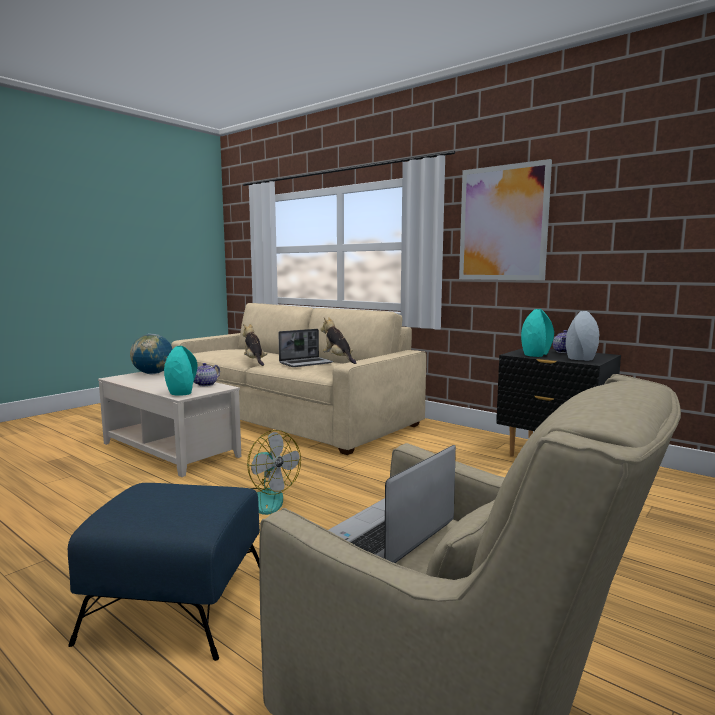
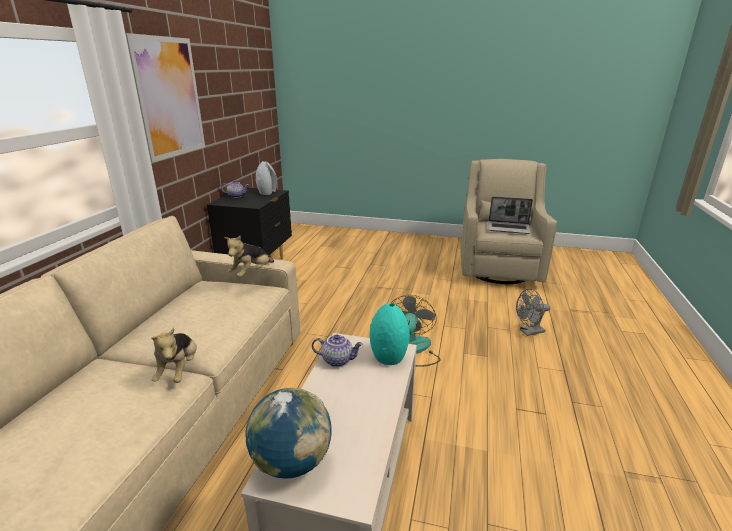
camera: 115 degrees left, 15 degrees up
(176, 603) = (529, 332): blue ottoman -> grey fan
(254, 361) = (179, 370): plush toy -> plush toy turned 45 degrees counterclockwise
(306, 363) = (206, 315): laptop -> none
(535, 355) = (256, 201): turquoise vase -> none

